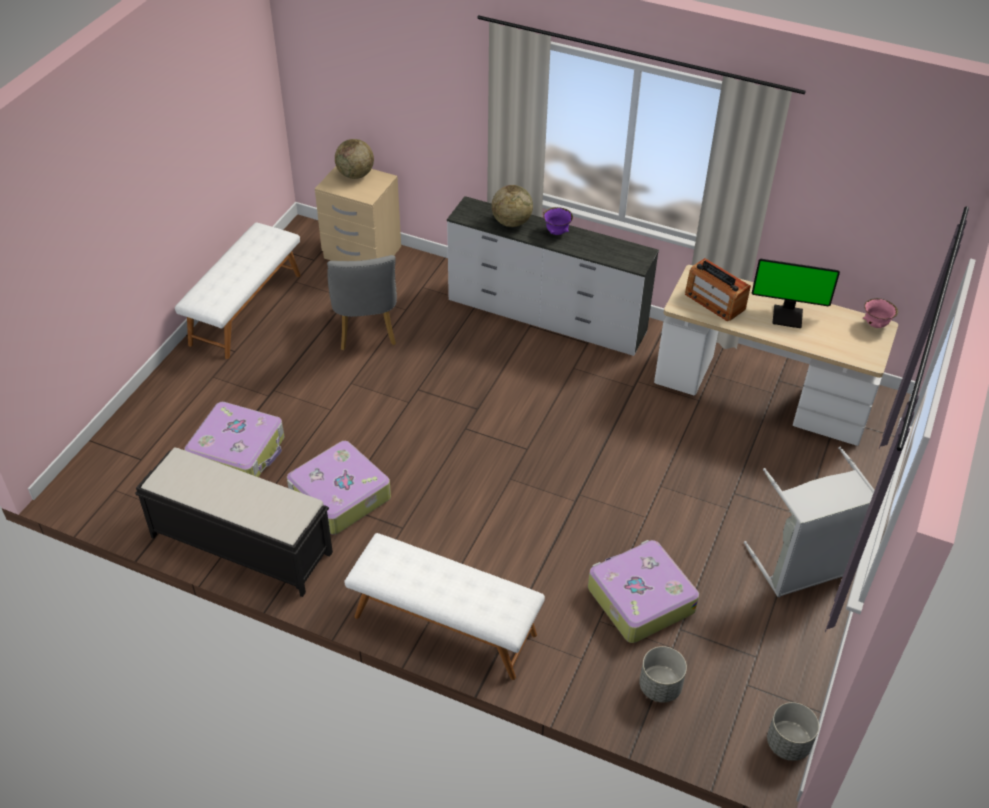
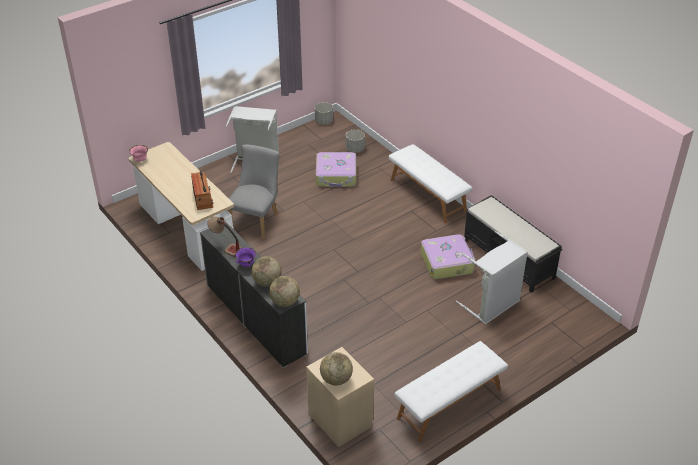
camera: 150 degrees left, 5 degrees down
(238, 452) = (492, 305): suitcase -> grey laundry basket
(366, 331) = (376, 353): grey chair -> grey chair (256, 220)
(469, 209) = (285, 302): none -> globe
(604, 242) = (225, 247): none -> table lamp
(788, 316) = (175, 178): monitor -> none

